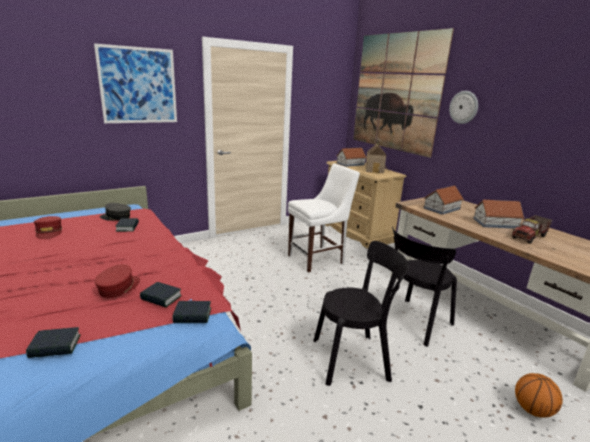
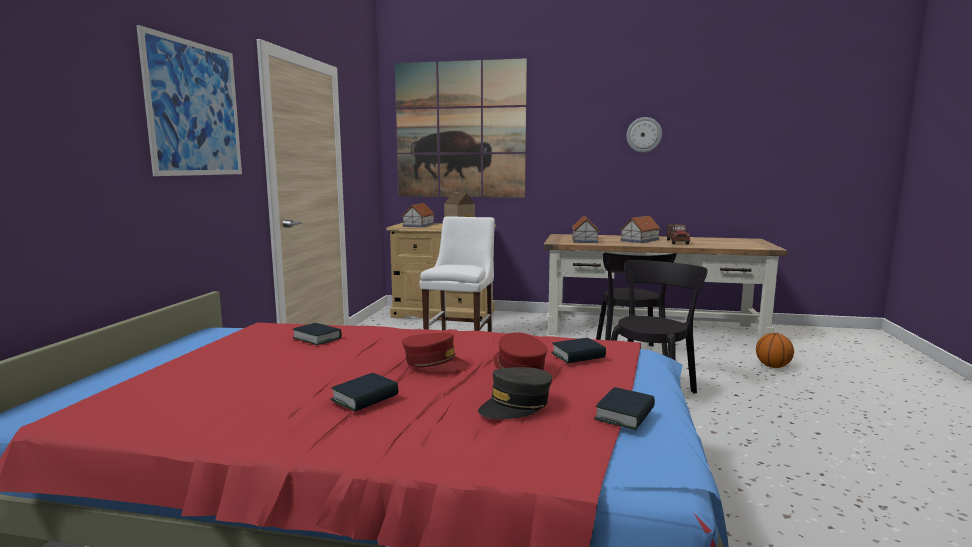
camera: 45 degrees left, 10 degrees down
(49, 232) = (209, 379): red cap -> red cap (435, 363)
(116, 217) = (255, 338): grey cap -> grey cap (516, 405)
(192, 315) = (633, 354): book -> book (365, 398)
(464, 107) = (555, 138): wall clock -> wall clock (644, 135)

